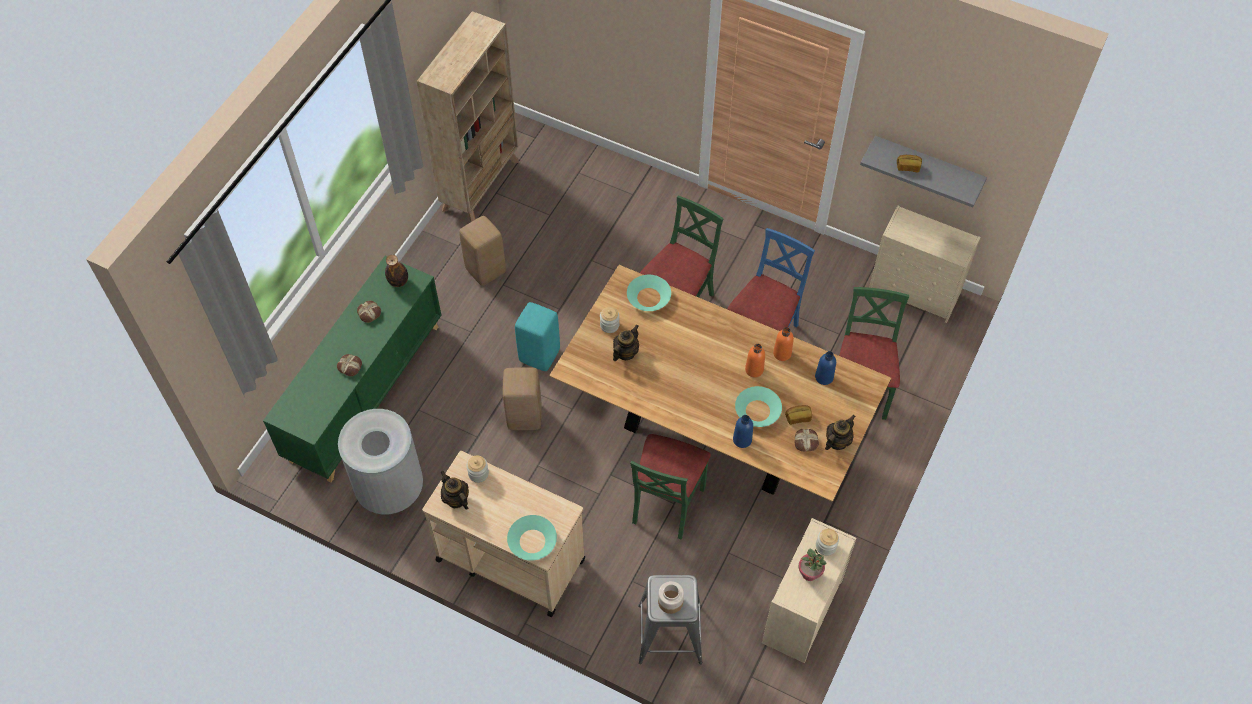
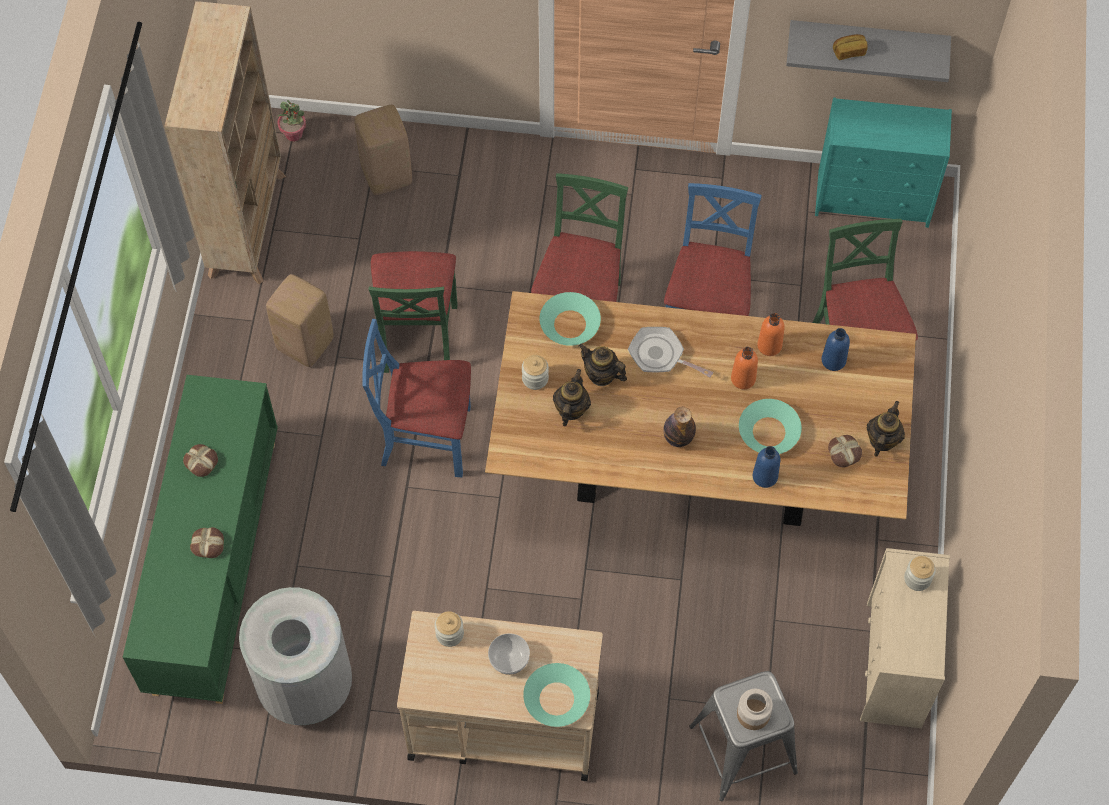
camera: 20 degrees left, 5 degrees up
(398, 282) = (221, 405): bottle -> bottle (678, 438)
(456, 499) = (435, 677): teapot -> teapot (601, 375)
(511, 504) = (510, 659): none -> bowl
(525, 417) = (443, 529): beige stool -> beige stool (388, 176)
(539, 355) = (426, 438): turquoise stool -> blue chair
(666, 504) = (672, 583): green chair -> green chair (417, 336)
(702, 336) = (660, 355): none -> frying pan
(798, 417) = (822, 424): bread -> none
(809, 573) = (911, 620): potted plant -> potted plant (294, 134)
(915, 292) = (874, 199): beige dresser -> turquoise dresser

